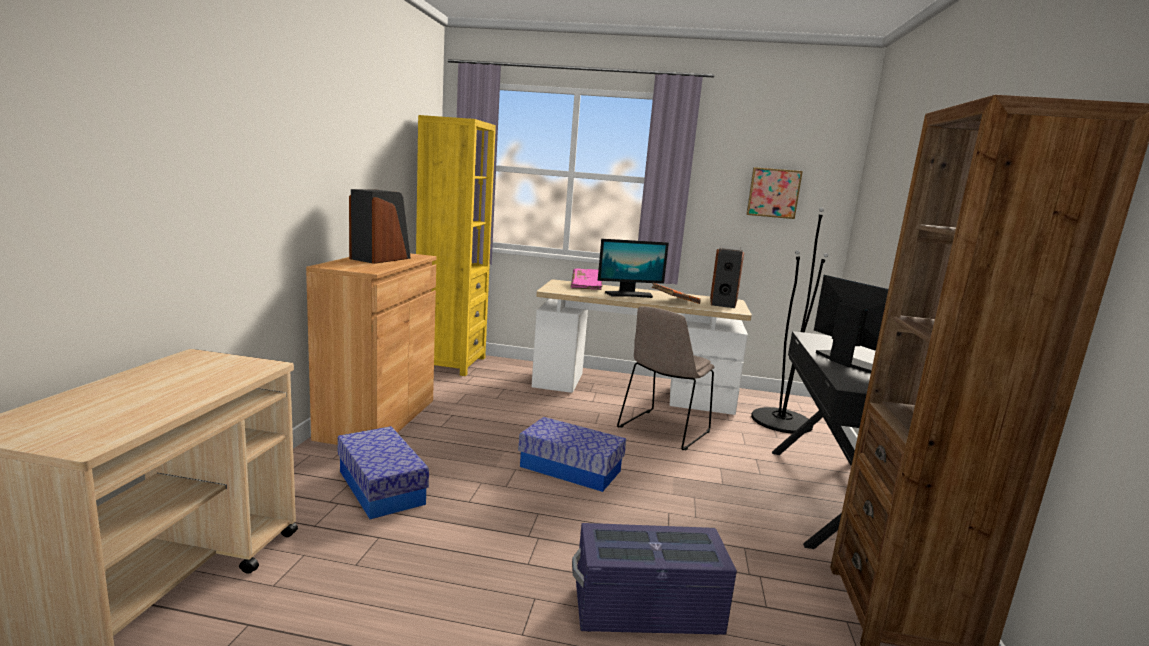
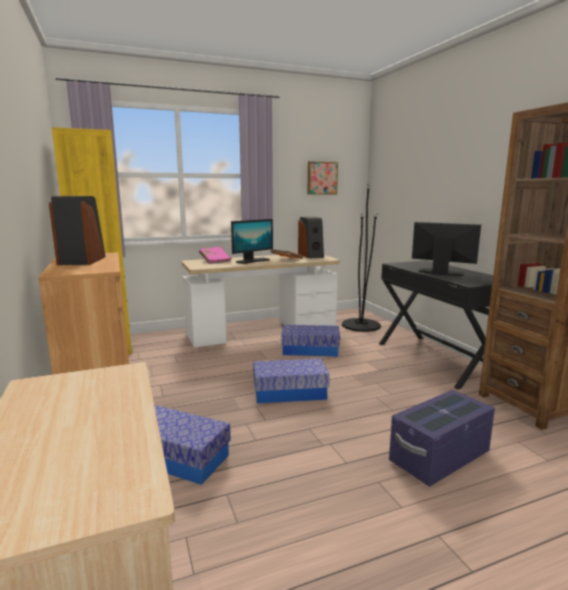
camera: 30 degrees left, 0 degrees up
(662, 430) = (310, 350): beige chair -> storage box

